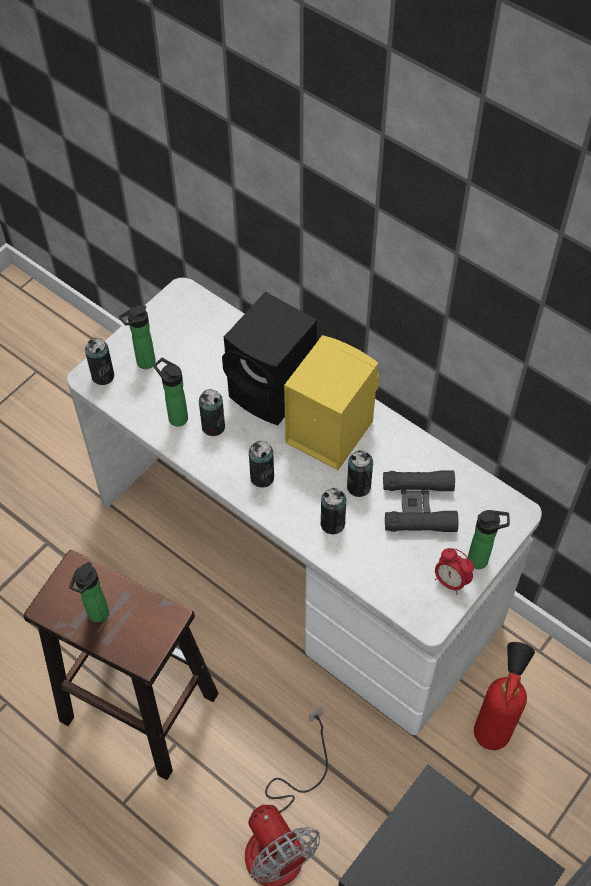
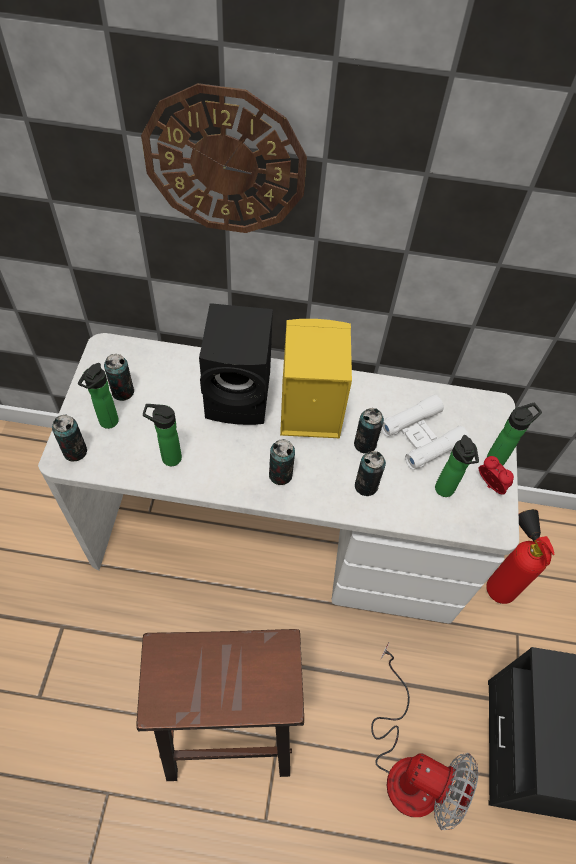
camera: 35 degrees left, 0 degrees up
(96, 616) = (211, 686): bottle -> bottle (445, 491)
(213, 426) = (208, 450): can -> can (123, 392)
(298, 177) = (225, 163): none -> wall clock
(419, 506) = (422, 437): black binoculars -> white binoculars
(450, 581) = (489, 486): alarm clock -> alarm clock turned 135 degrees counterclockwise

